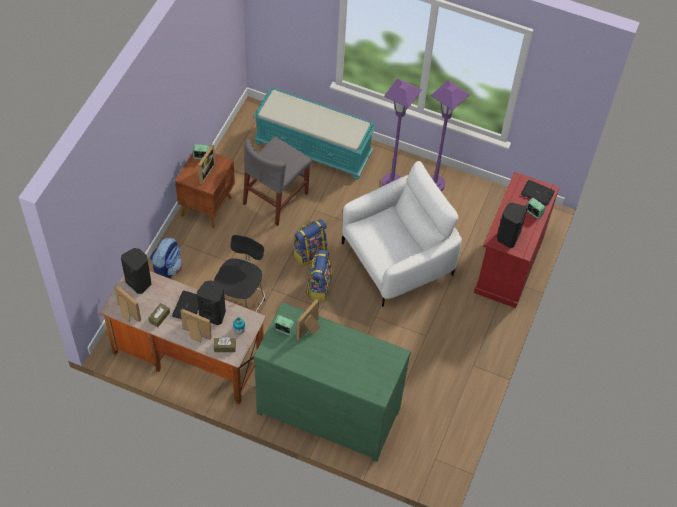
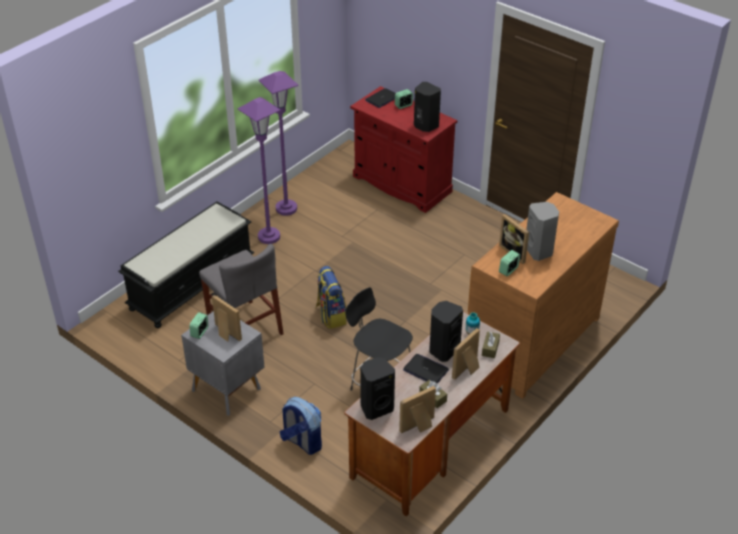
camera: 70 degrees left, 15 degrees down
(207, 206) = (226, 388): brown nightstand -> grey nightstand
(314, 148) = (192, 283): turquoise bench -> black bench
(317, 349) = (539, 251): none -> grey speaker
(318, 287) = (378, 317): backpack -> none
(329, 408) = (530, 340): green dresser -> brown dresser
(396, 259) = (366, 254): white armchair -> none

